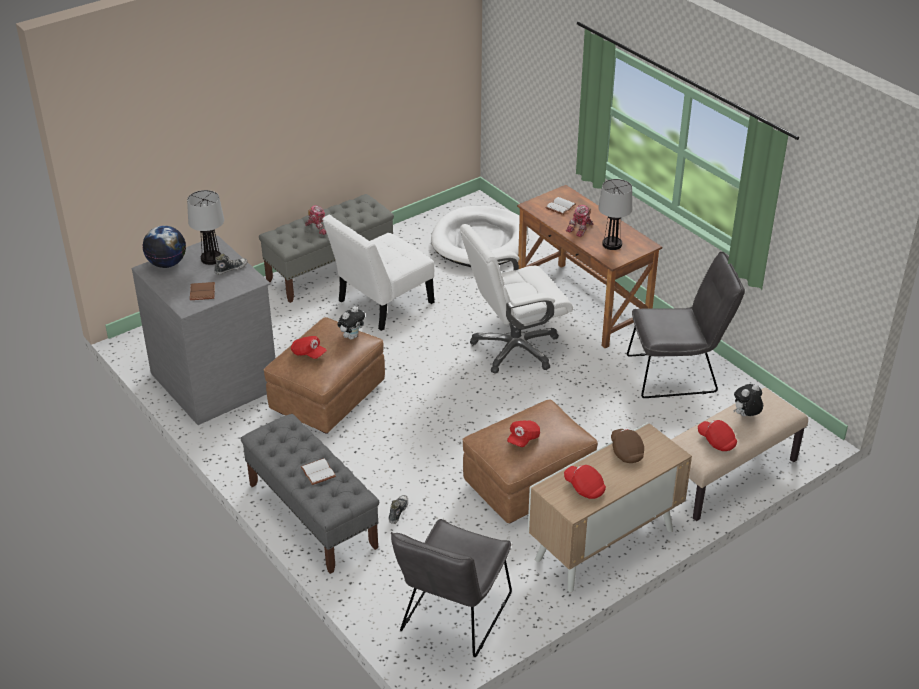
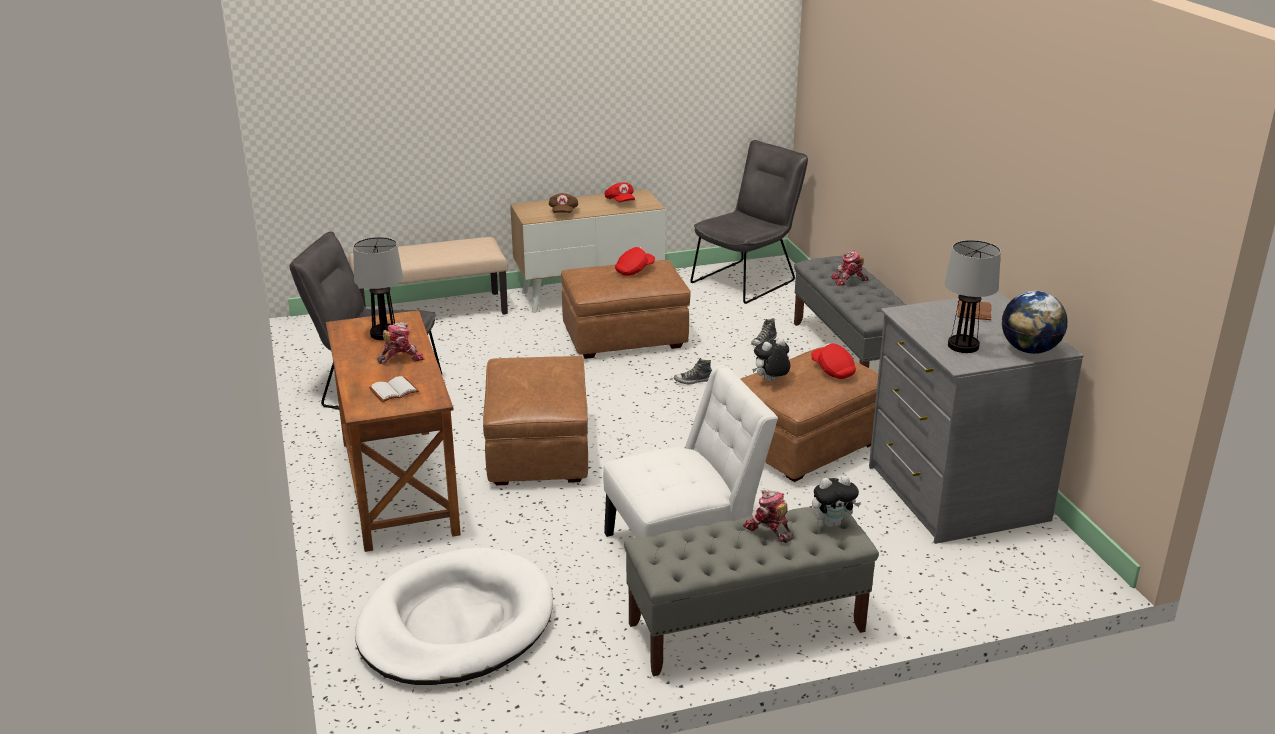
camera: 160 degrees left, 10 degrees down
(231, 269) = (934, 330): shoe -> shoe (693, 381)
(317, 472) = (849, 280): white book -> toy robot
(514, 349) = (538, 452): white office chair -> brown ottoman
(716, 441) = (457, 245): red cap -> none
(745, 416) = (408, 254): plush toy -> plush toy (832, 523)

